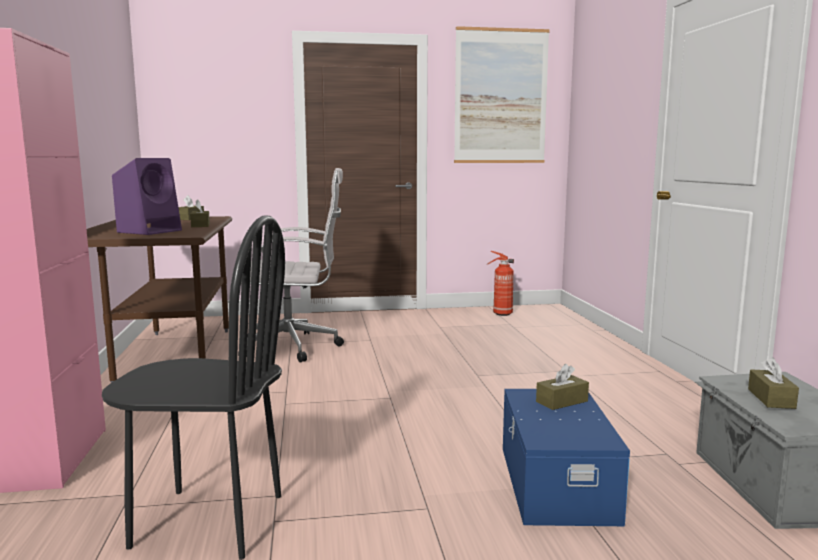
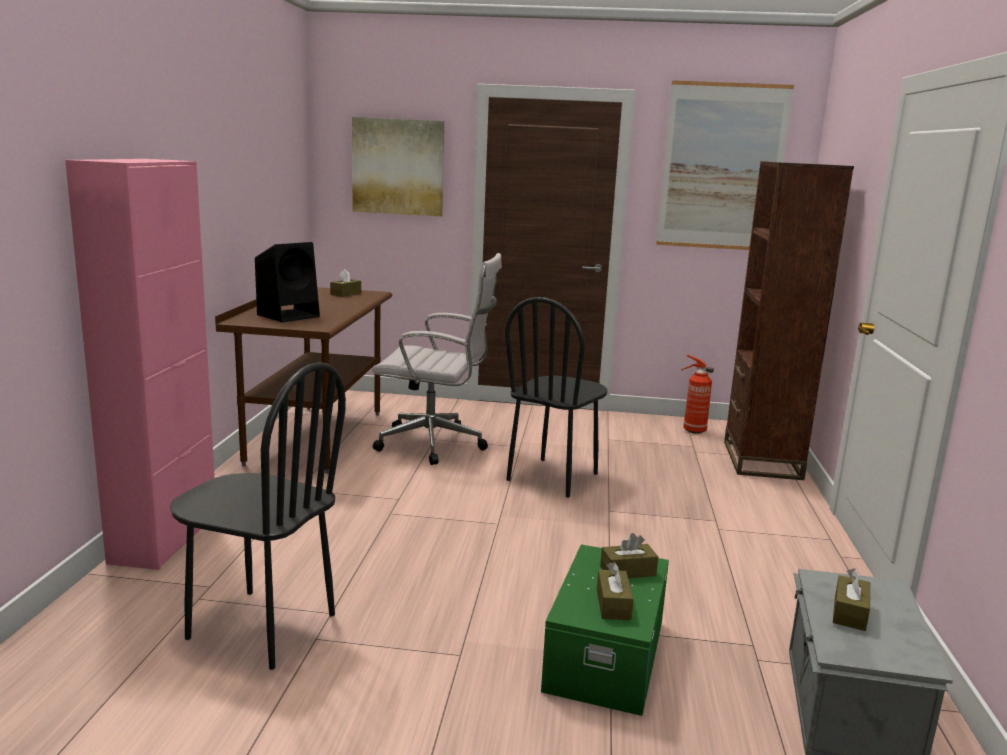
camera: 15 degrees right, 5 degrees up
(150, 231) = (289, 315): purple speaker -> black speaker
(200, 225) = (345, 309): brown tissue box -> brown tissue box (613, 604)
(223, 106) = (398, 167): none -> picture
(414, 358) = (553, 477): none -> black chair
(554, 483) = (603, 655): blue storage box -> green storage box
(567, 327) = (761, 460): none -> brown bookcase

